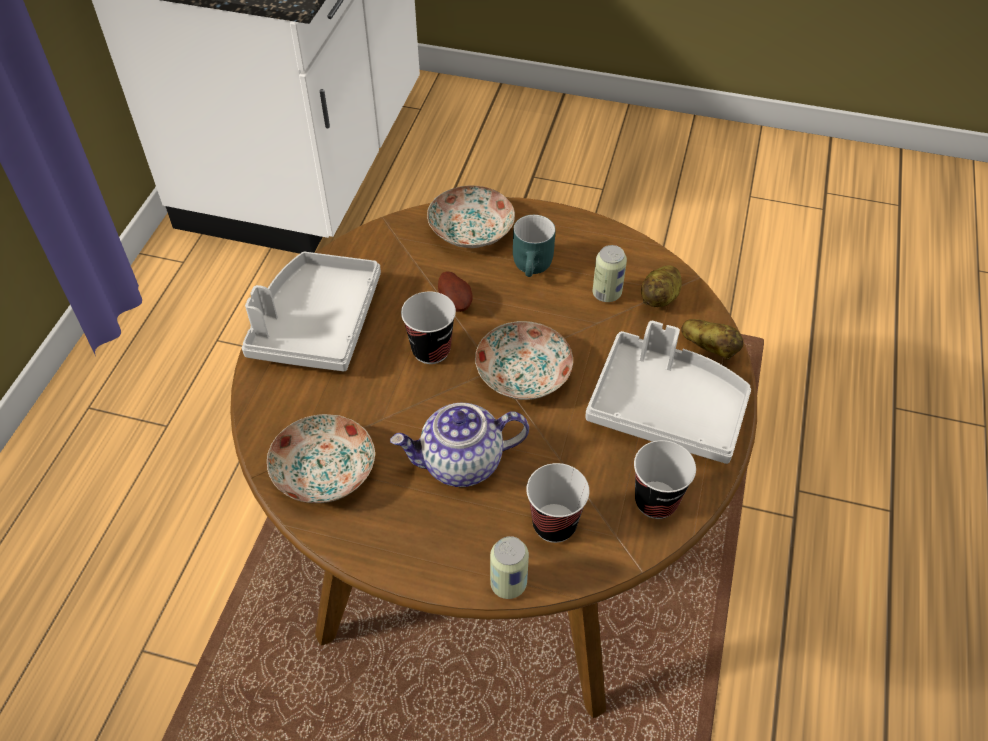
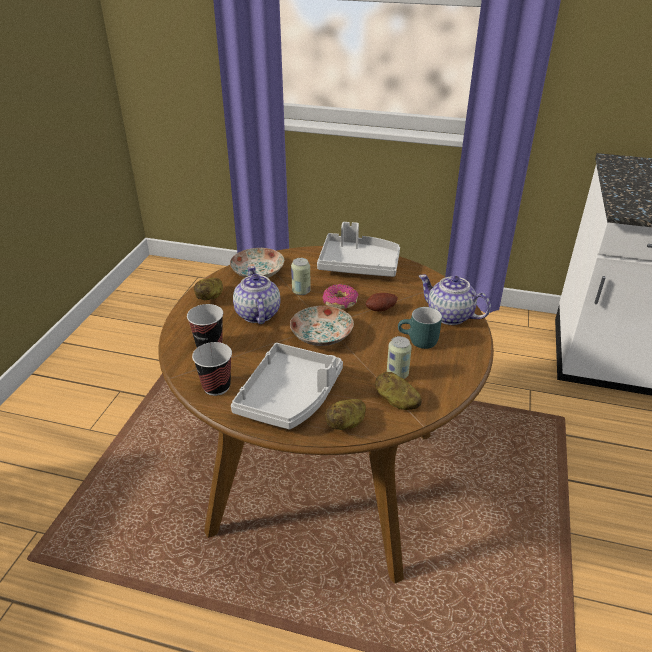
camera: 90 degrees right, 15 degrees down
(404, 542) = (210, 297): none -> potato
(431, 350) = (340, 302): cup -> donut
(472, 230) = (449, 316): plate -> teapot
(508, 584) = (176, 329): can -> can (301, 291)

